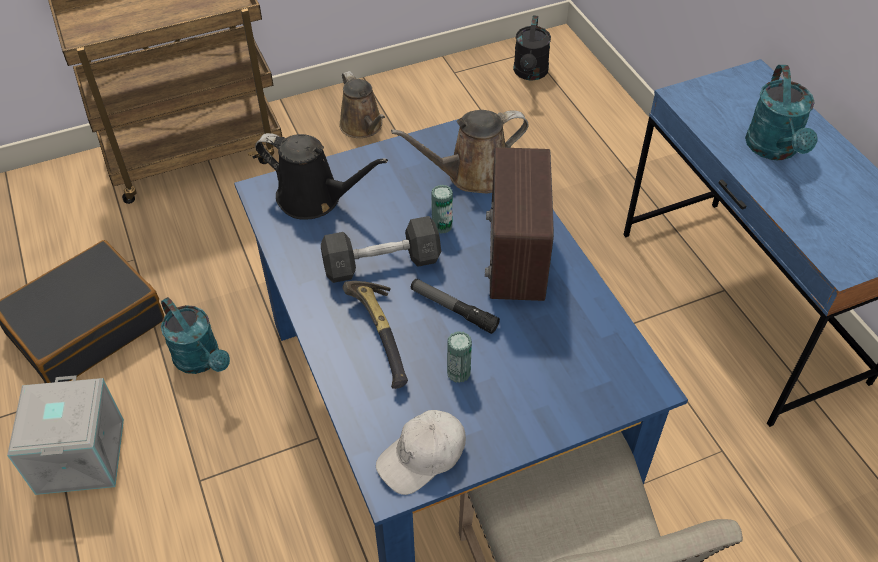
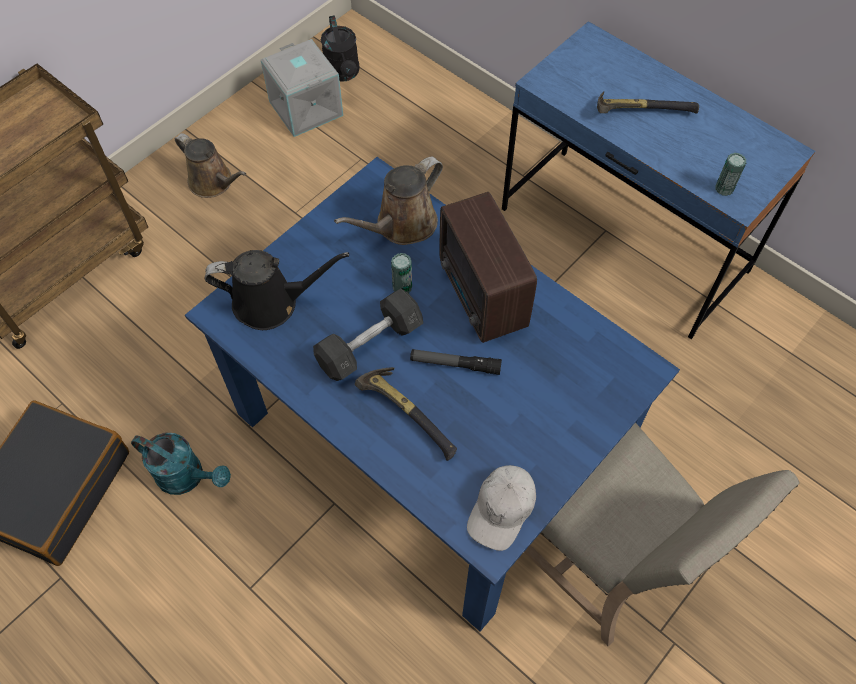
camera: 25 degrees left, 10 degrees up
(79, 455) = (123, 615): grey storage box -> grey storage box (304, 108)
(458, 373) = (491, 422): can -> can (724, 188)
(774, 149) = (640, 110): turquoise watering can -> hammer

